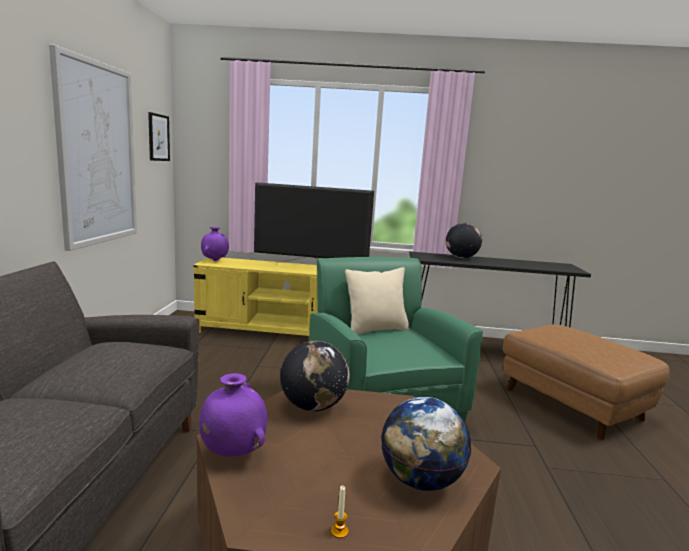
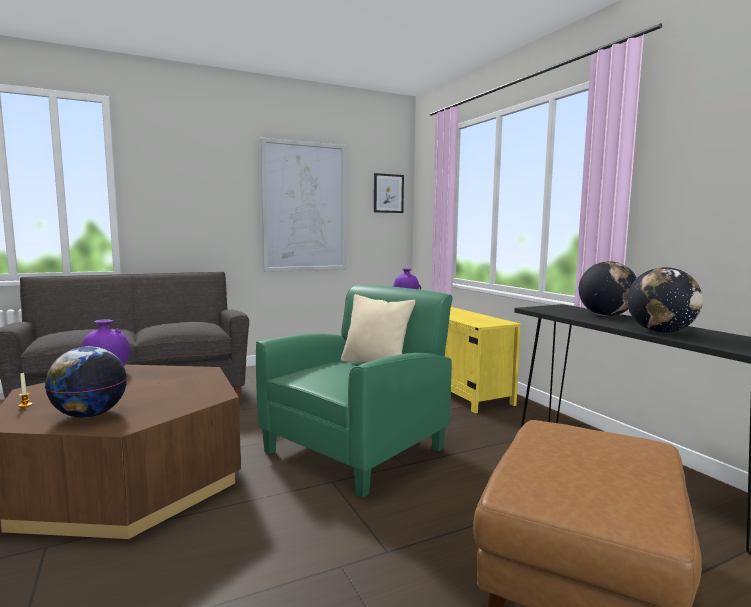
camera: 60 degrees right, 5 degrees down
(310, 265) = (469, 313): television -> none
(313, 406) = (186, 376): globe -> globe (660, 331)

